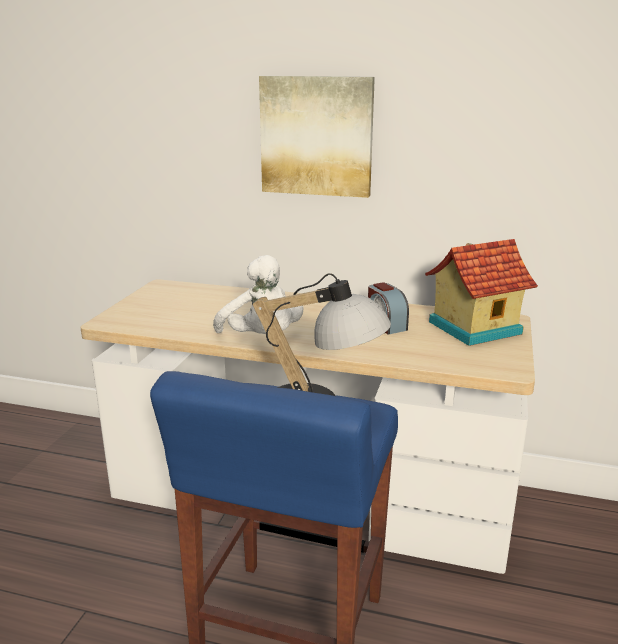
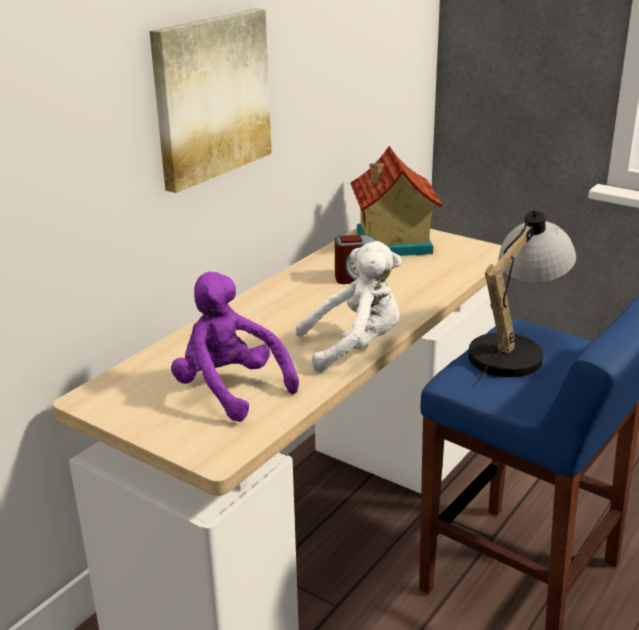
camera: 70 degrees left, 5 degrees up
(183, 313) = (230, 389): none -> purple plush toy

